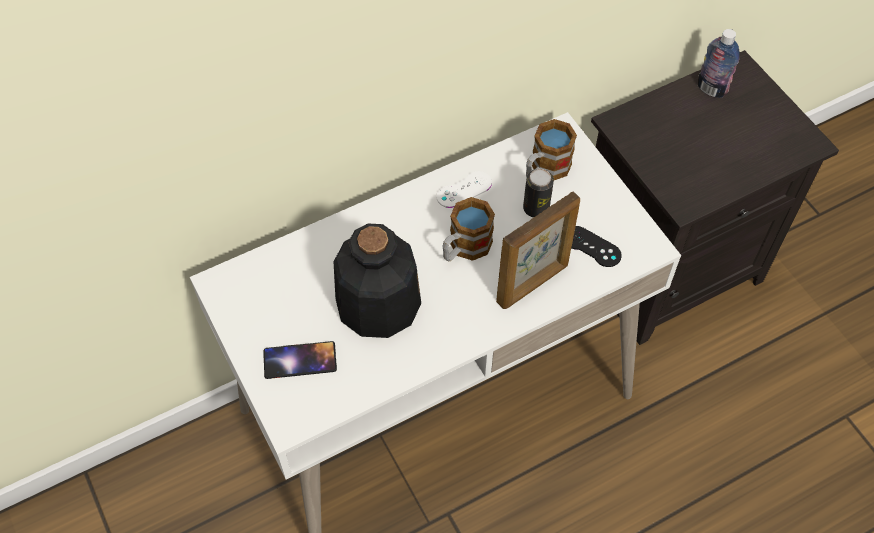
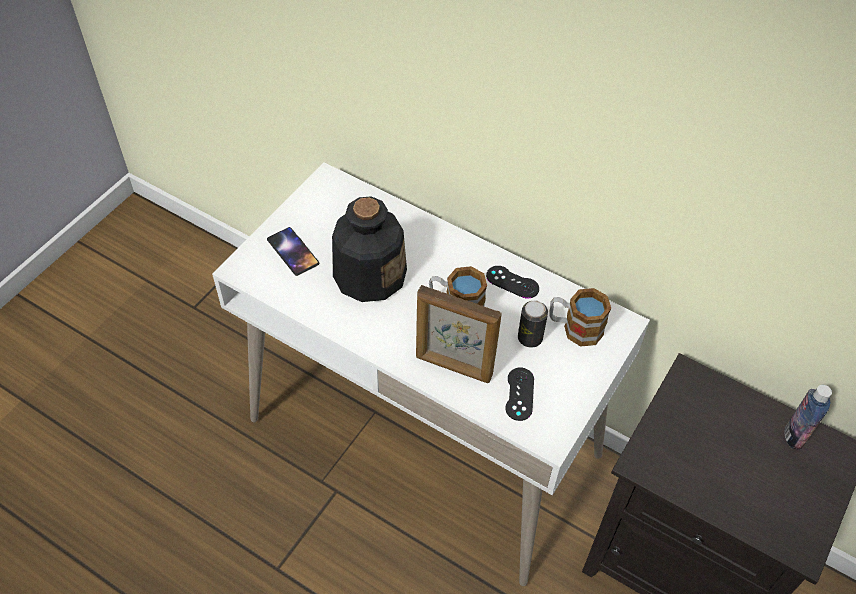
camera: 60 degrees right, 5 degrees down
(464, 189) = (512, 282): white game controller -> black game controller

